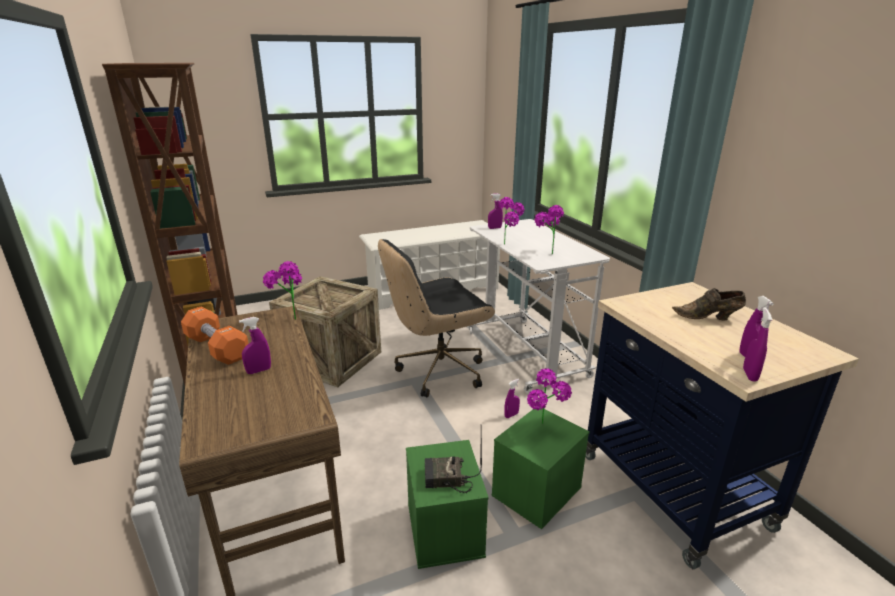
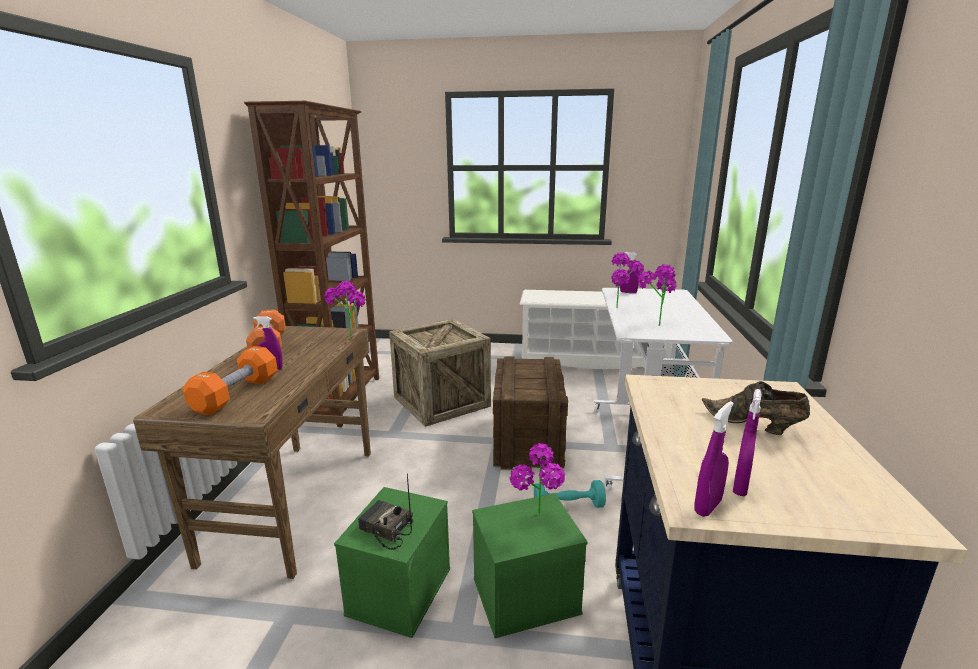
camera: 30 degrees right, 5 degrees down
(261, 405) = (236, 394): none -> orange dumbbell
(438, 373) = (527, 440): black office chair -> crate
(511, 415) = (568, 506): purple spray bottle -> turquoise dumbbell

